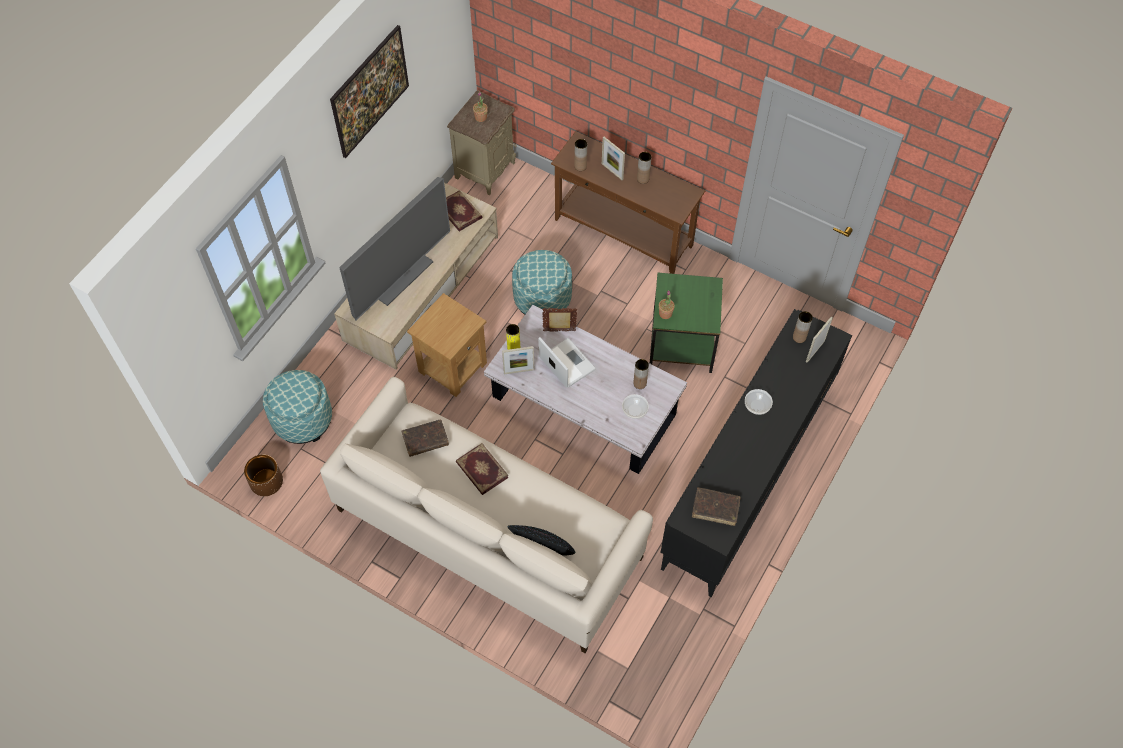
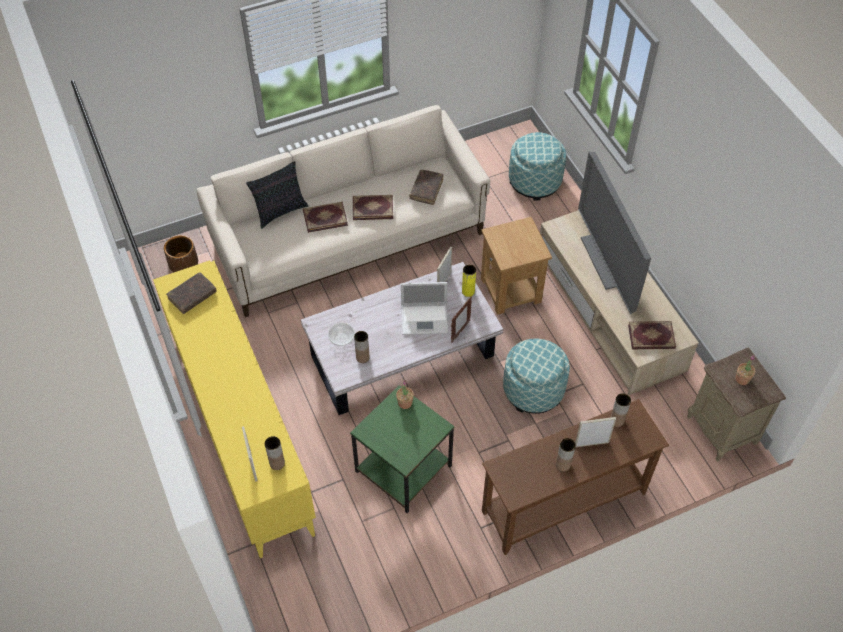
camera: 125 degrees right, 5 degrees down
(266, 482) = (497, 141): brown planter -> brown planter (183, 263)
(372, 106) = (719, 174): picture -> none
(523, 503) = (325, 217): none -> book
(748, 476) = (240, 431): black cabinet -> yellow cabinet
(757, 405) = (245, 383): bowl -> none

